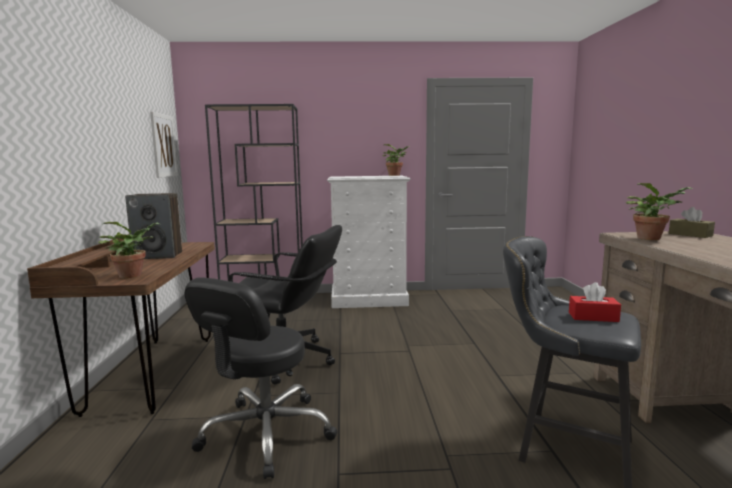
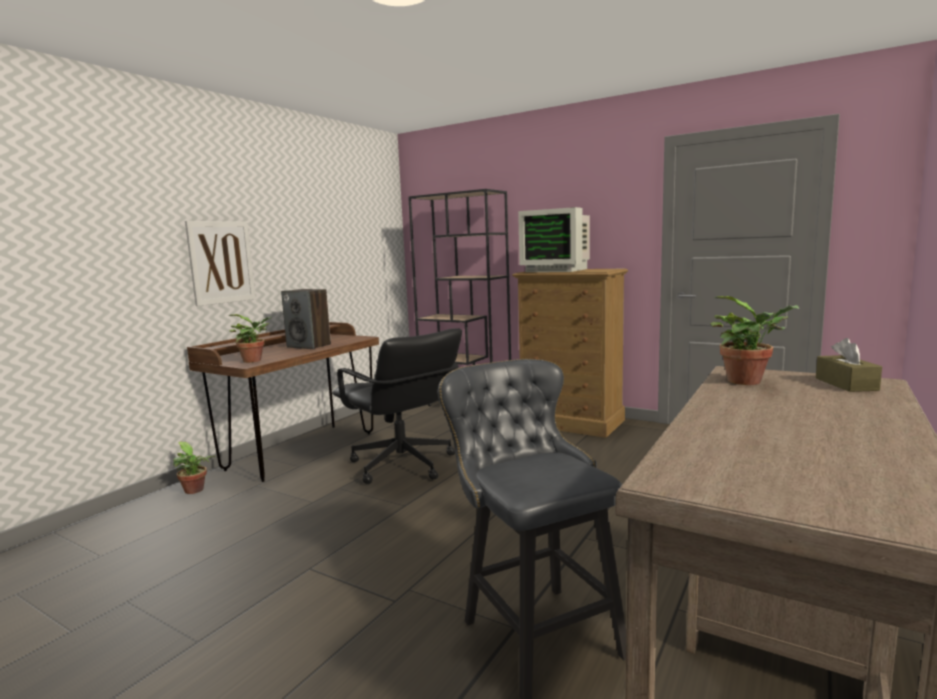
camera: 35 degrees right, 0 degrees up
(163, 145) = (376, 239): picture -> picture (221, 262)
(263, 437) = (302, 522): black office chair -> none
(356, 176) = (557, 270): none -> monitor
(369, 299) = (572, 422): white dresser -> brown dresser
(395, 175) = (613, 268): potted plant -> potted plant (195, 491)
(593, 317) = (545, 471): red tissue box -> none

